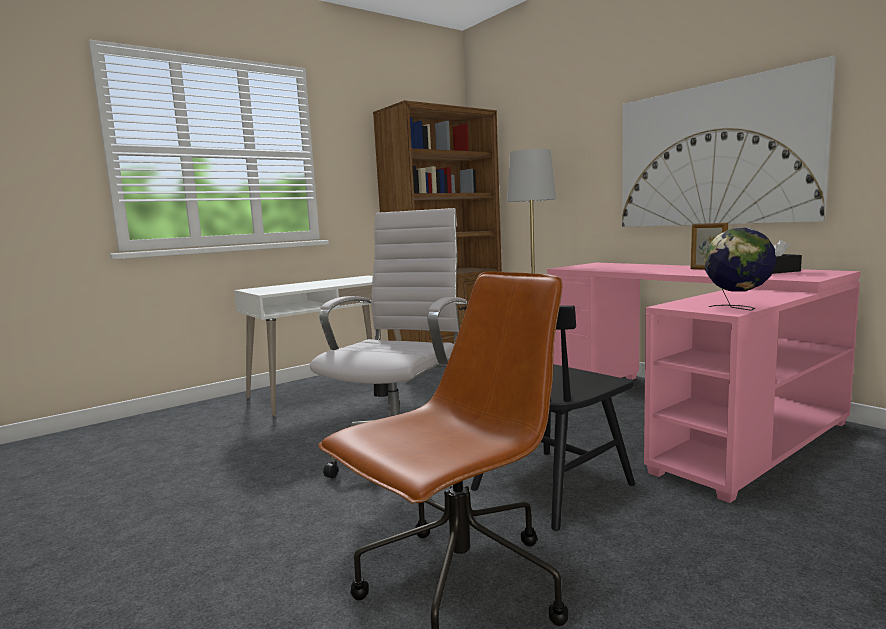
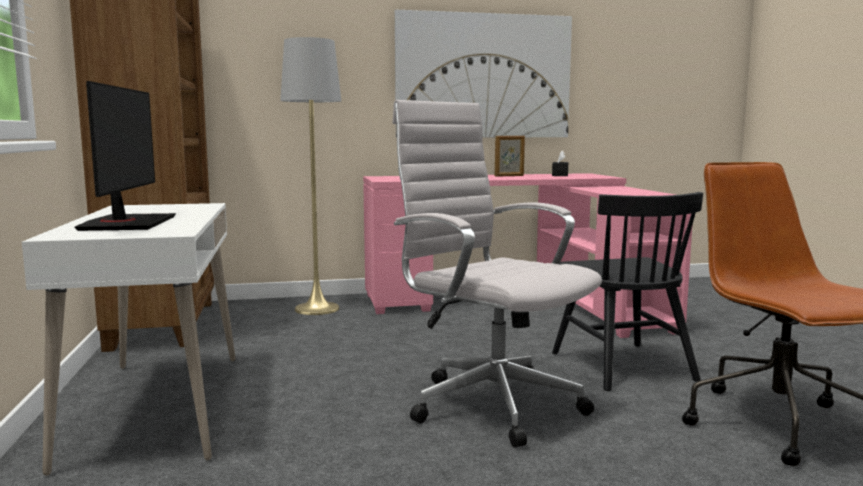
camera: 65 degrees left, 0 degrees up
(296, 286) = (127, 223): none -> monitor
(737, 308) = (665, 194): globe -> none

